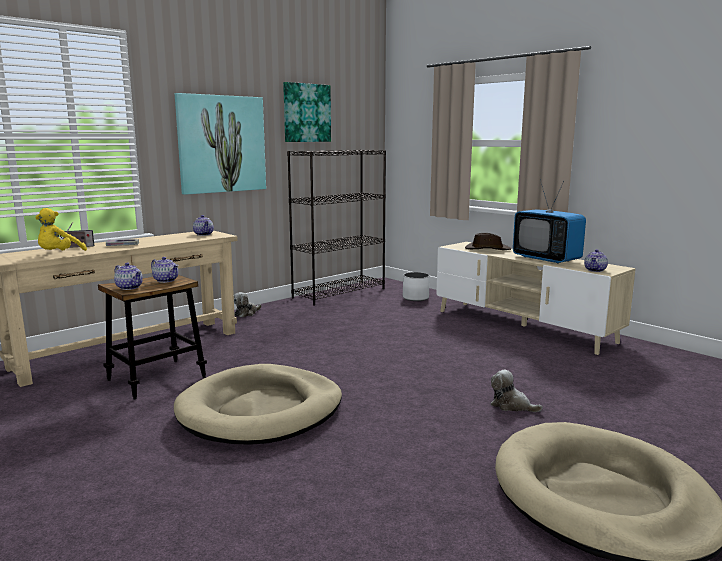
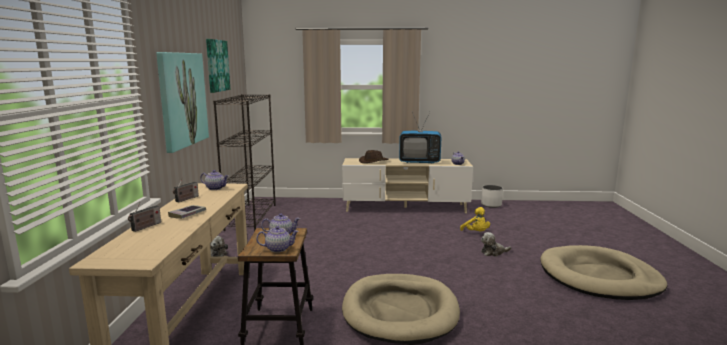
camera: 45 degrees left, 0 degrees up
(59, 255) = (167, 239): yellow plush toy -> yellow plush toy (476, 233)
(160, 237) = (186, 199): none -> radio
(415, 298) = (311, 206): white planter -> white planter (491, 205)

